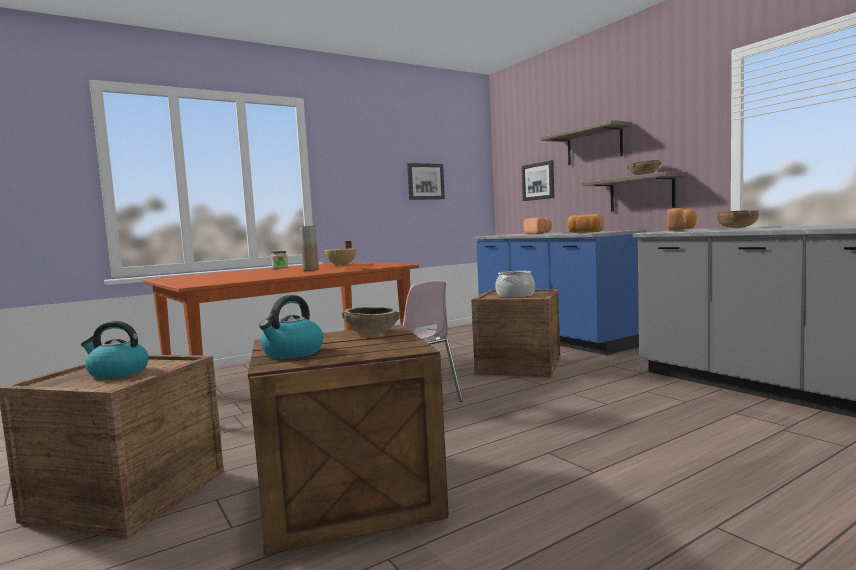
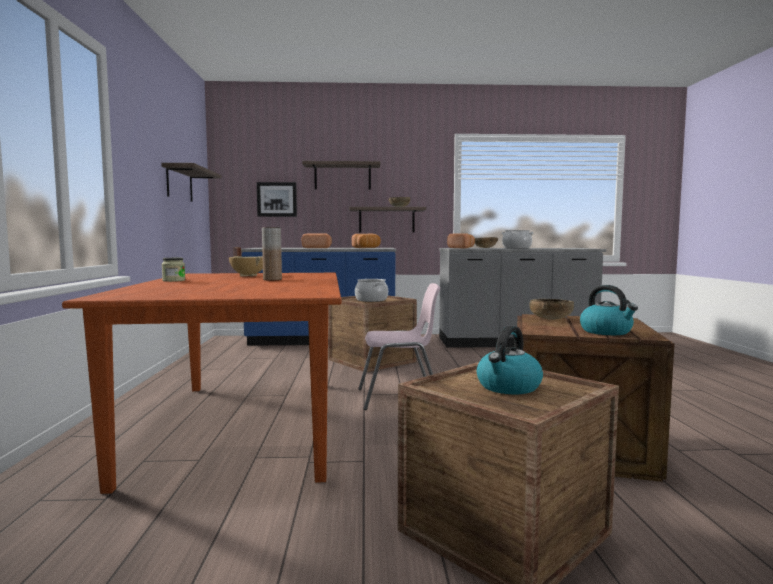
camera: 60 degrees left, 0 degrees up
(425, 181) = (179, 184): picture -> shelf
(769, 227) = (516, 248): none -> cooking pot

